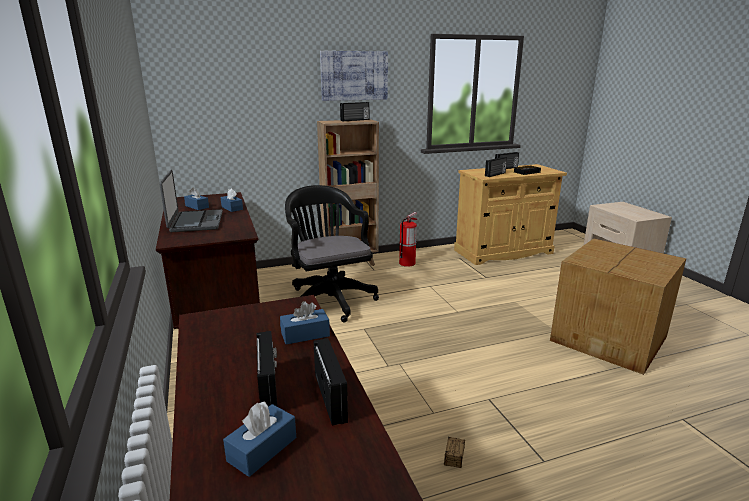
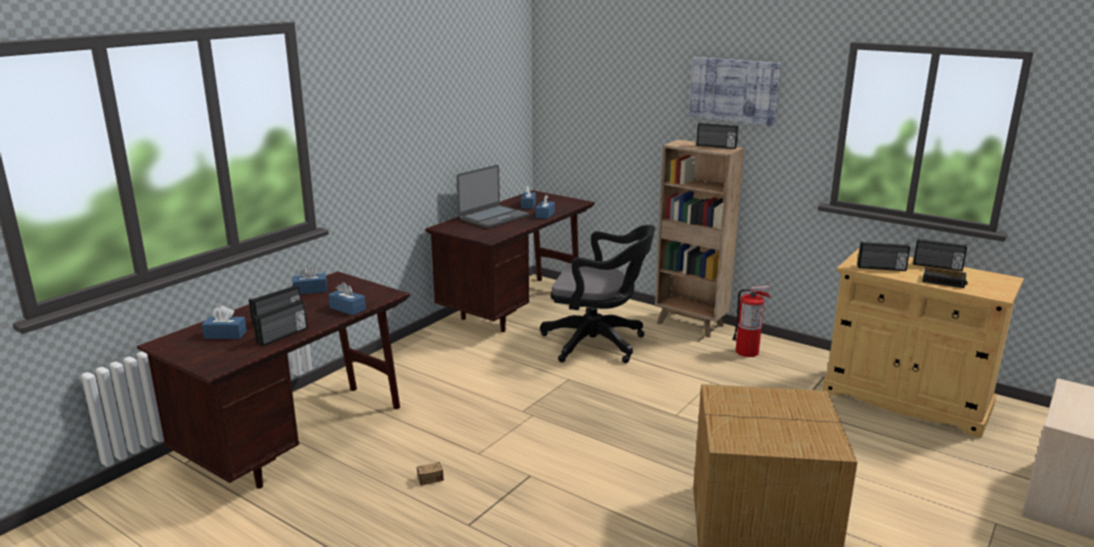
camera: 55 degrees right, 0 degrees up
(209, 344) = (310, 290): none -> blue tissue box
(329, 299) = (598, 344): black office chair -> black office chair turned 75 degrees clockwise

